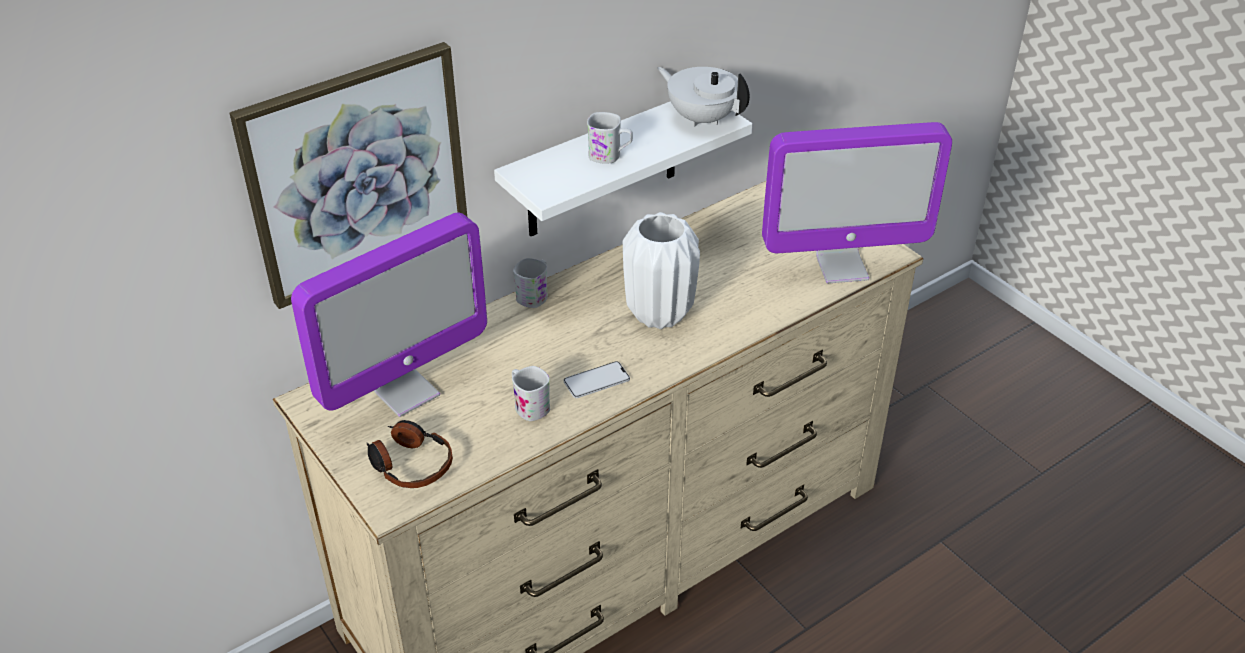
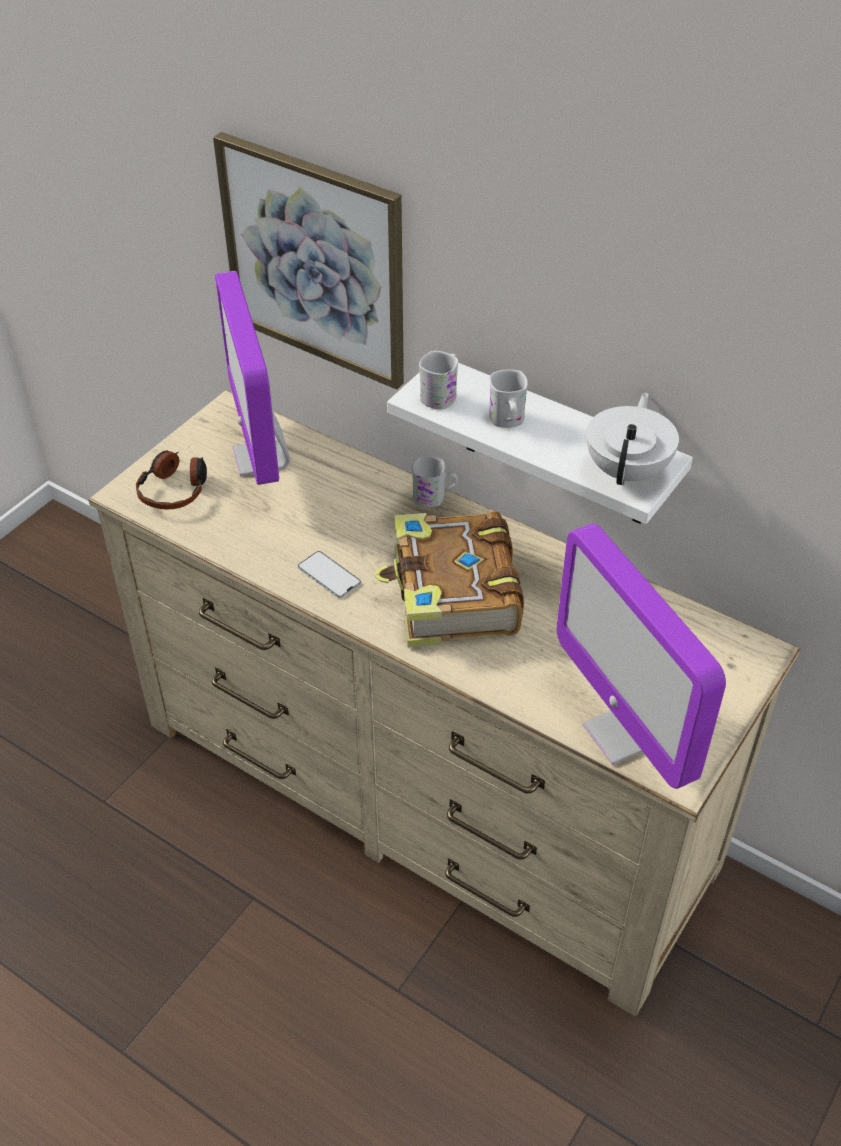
camera: 70 degrees right, 5 degrees up
(405, 392) = (261, 458): monitor -> monitor turned 45 degrees clockwise
(528, 405) = (275, 539): white mug -> white mug (441, 395)
(660, 314) = (452, 595): white vase -> book

